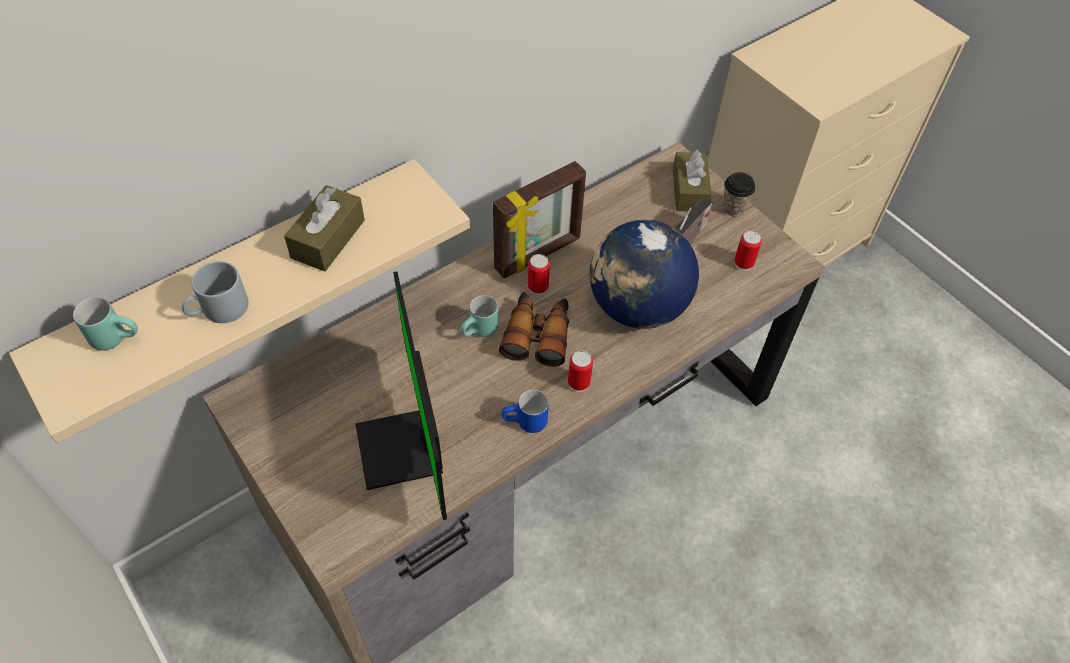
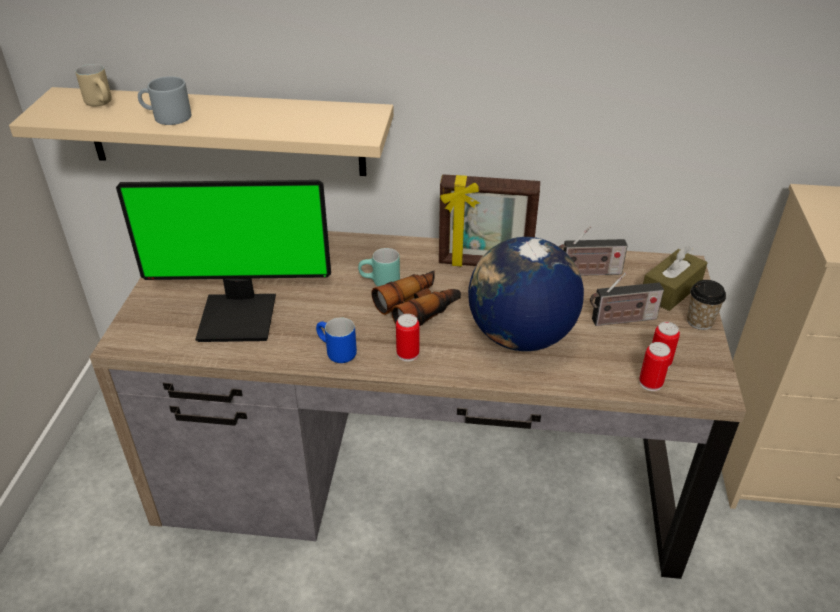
camera: 45 degrees right, 15 degrees down
(117, 337) = (103, 103): turquoise mug -> beige mug
(328, 239) = (276, 115): brown tissue box -> none
(404, 450) = (239, 316): monitor -> monitor turned 120 degrees counterclockwise
(538, 287) = (458, 282): can -> can (650, 383)
(620, 212) = (588, 272): none -> radio

